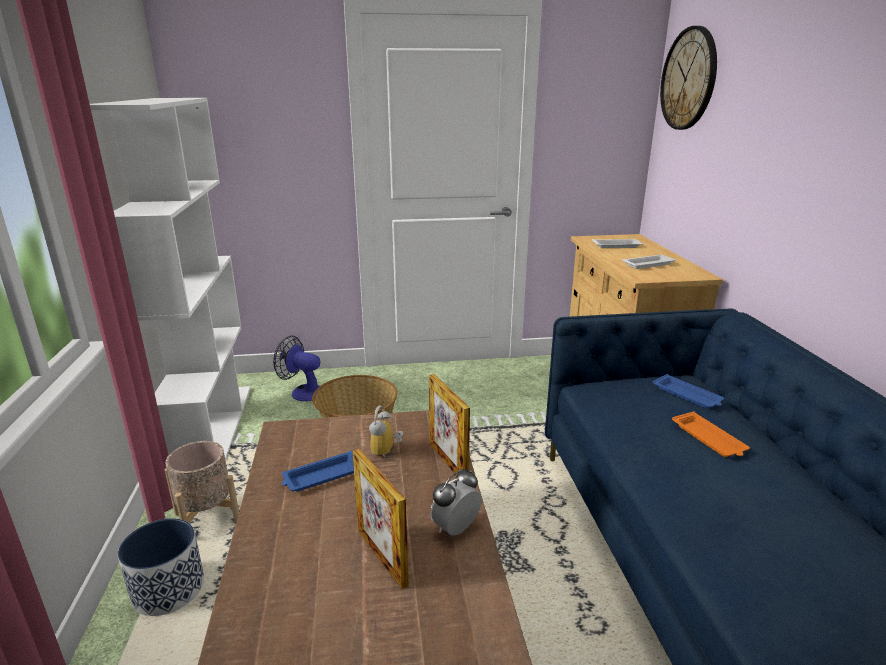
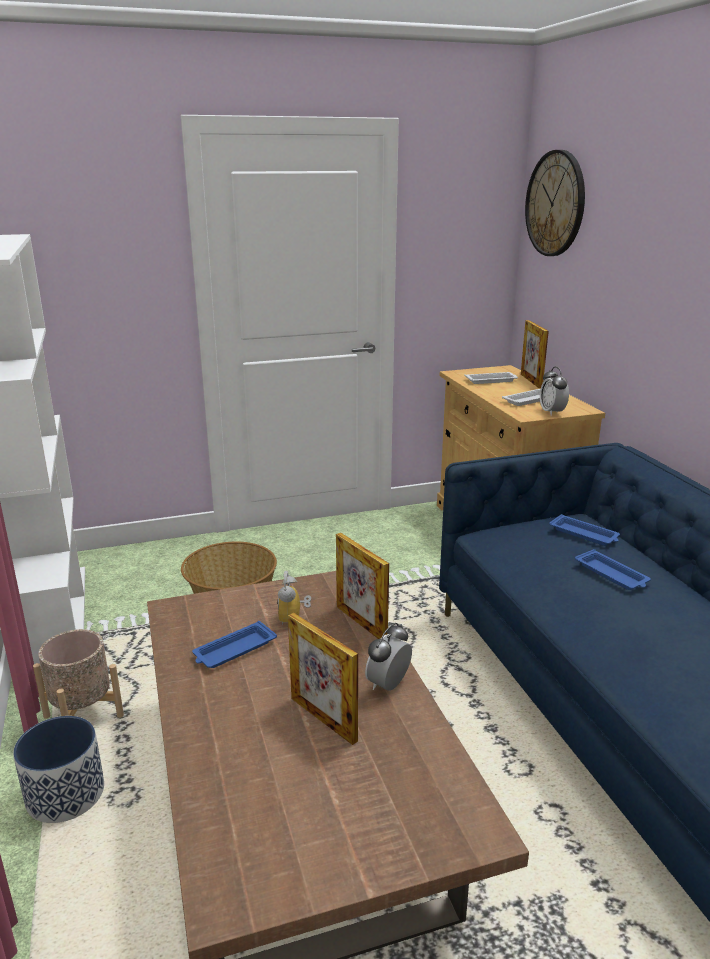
camera: 10 degrees left, 0 degrees up
(303, 392) = (150, 568): fan -> none
(655, 248) = (531, 381): none -> picture frame
(668, 276) = (552, 412): none -> alarm clock
(709, 439) = (612, 575): orange tray -> blue tray

